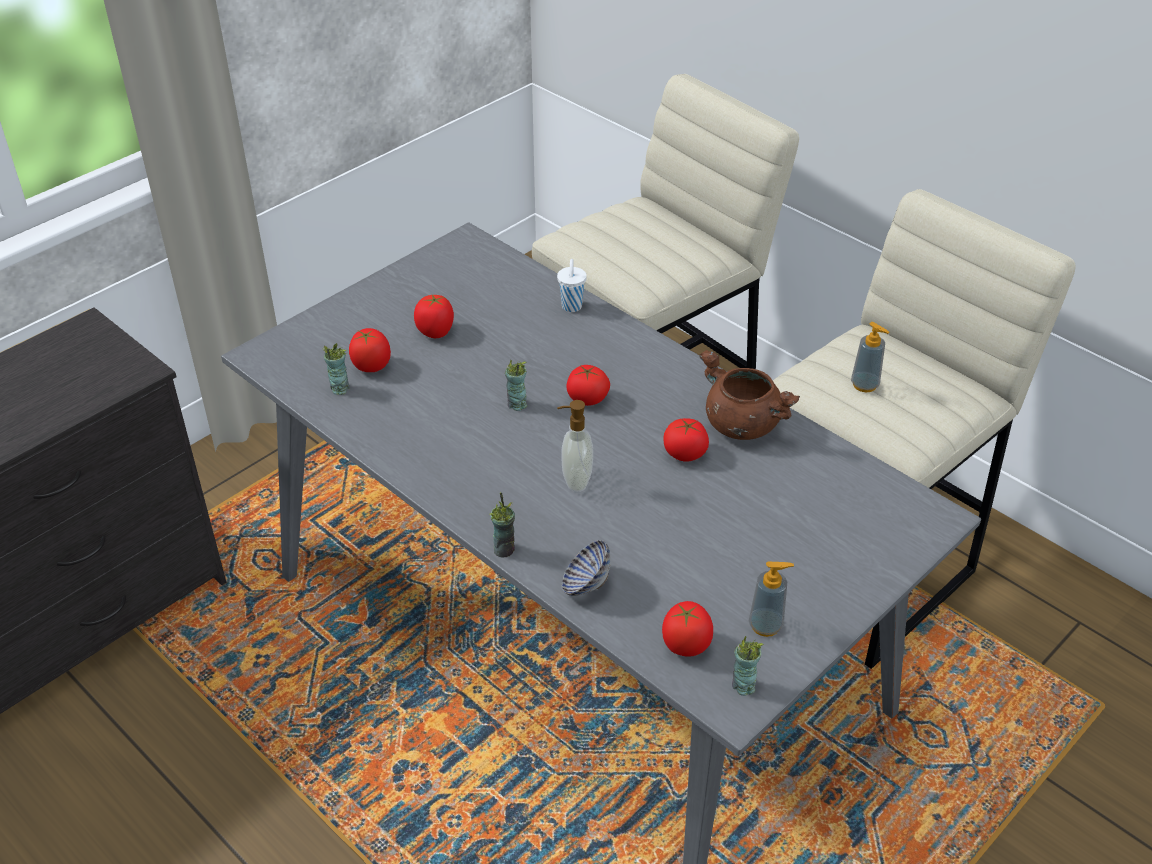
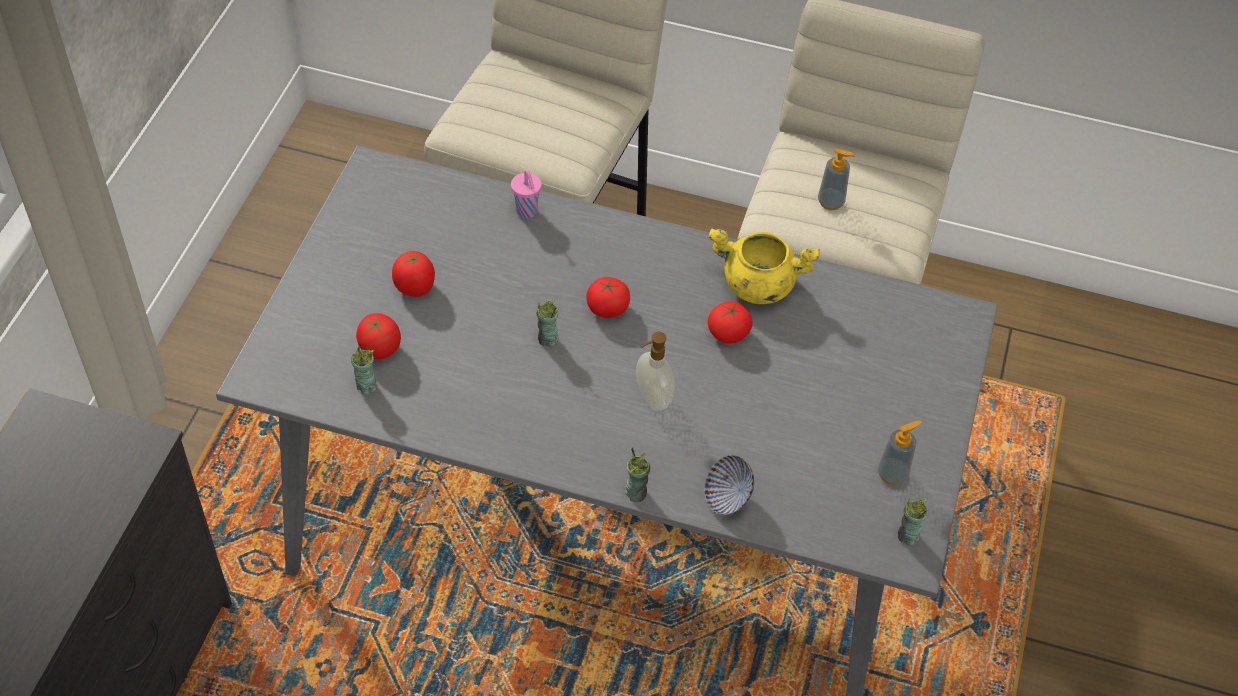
camera: 30 degrees left, 10 degrees up
(571, 307) = (527, 212): white cup -> pink cup
(685, 645) = (842, 519): tomato -> none
(741, 425) = (757, 285): brown cooking pot -> yellow cooking pot

